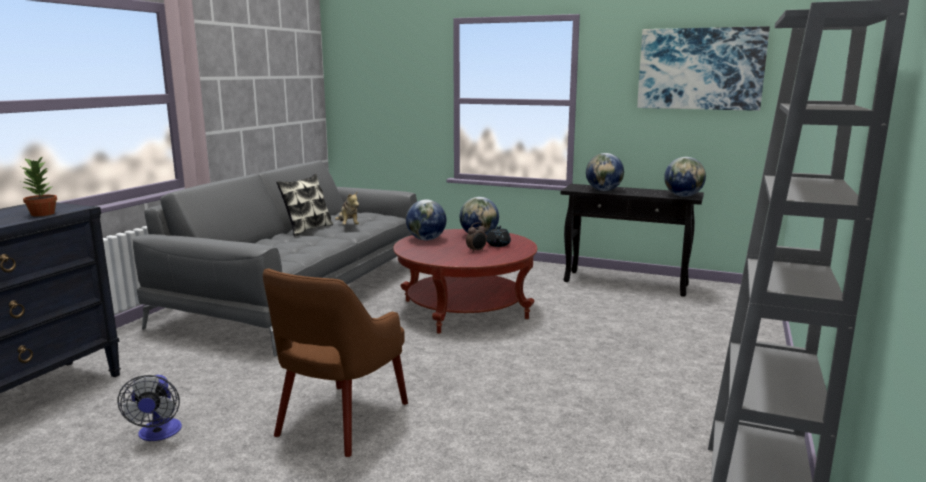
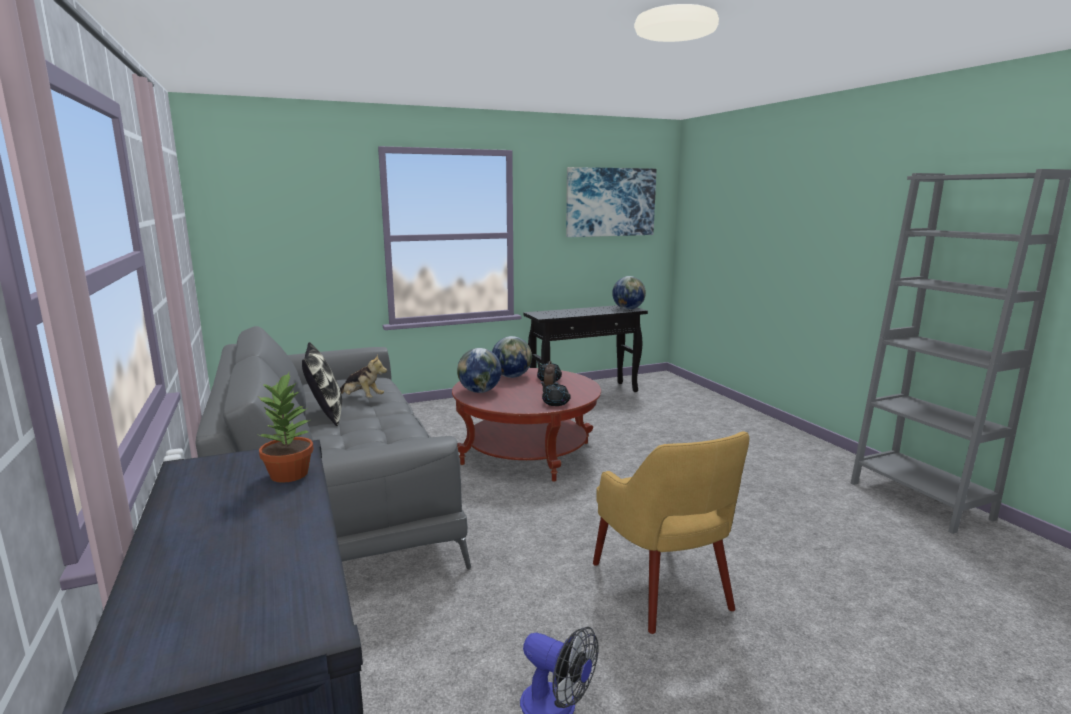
camera: 45 degrees left, 0 degrees up
(340, 420) = (662, 588): brown armchair -> yellow armchair
(450, 259) = (555, 403): none -> black teapot
(603, 190) = (567, 314): globe -> none

